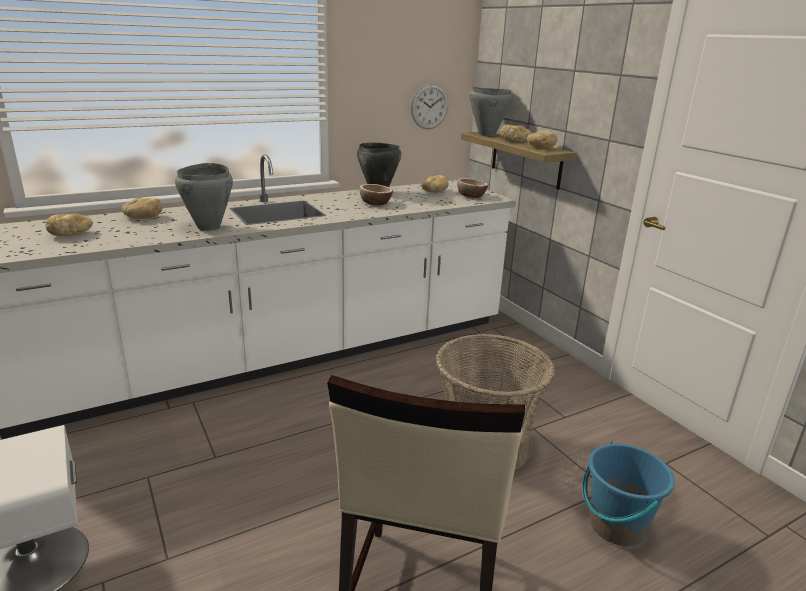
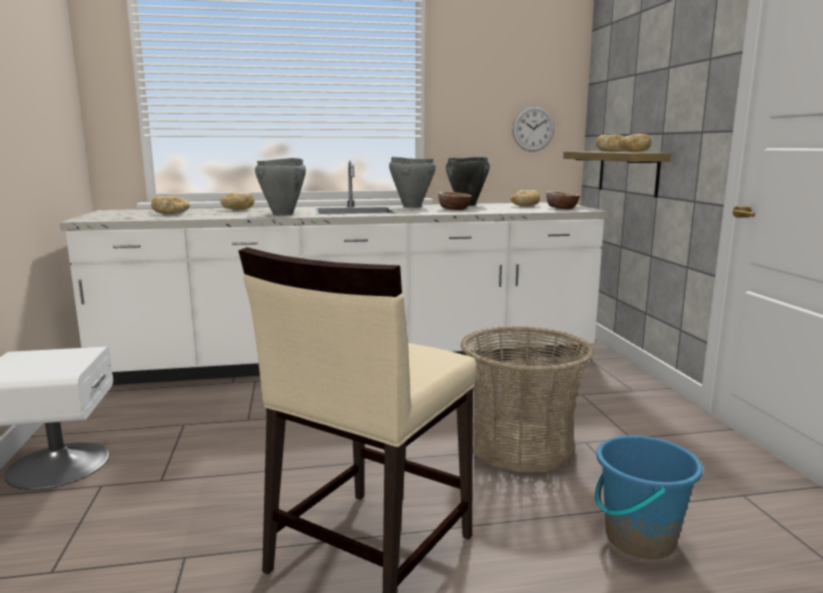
camera: 20 degrees right, 10 degrees down
(486, 134) = (588, 151): grey cooking pot -> grey cooking pot (411, 206)

